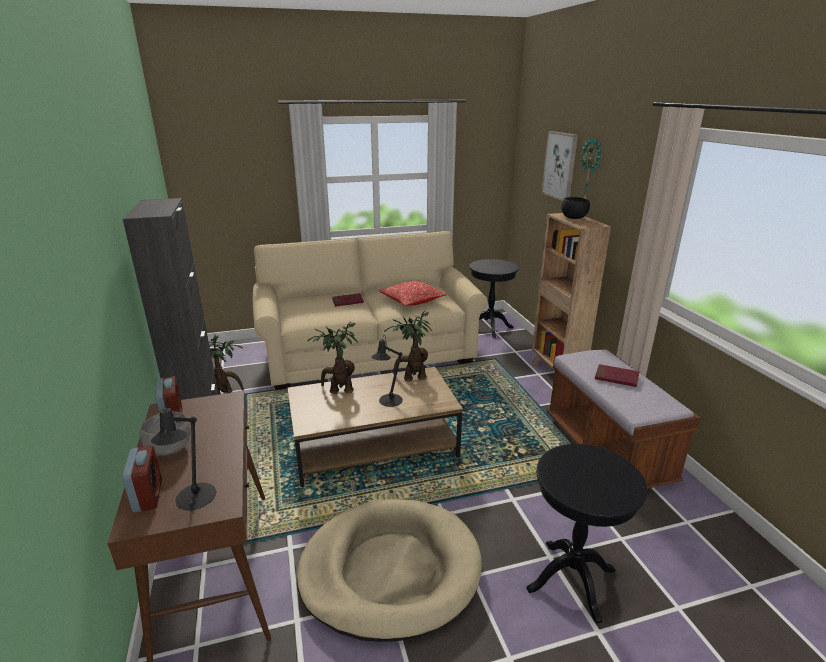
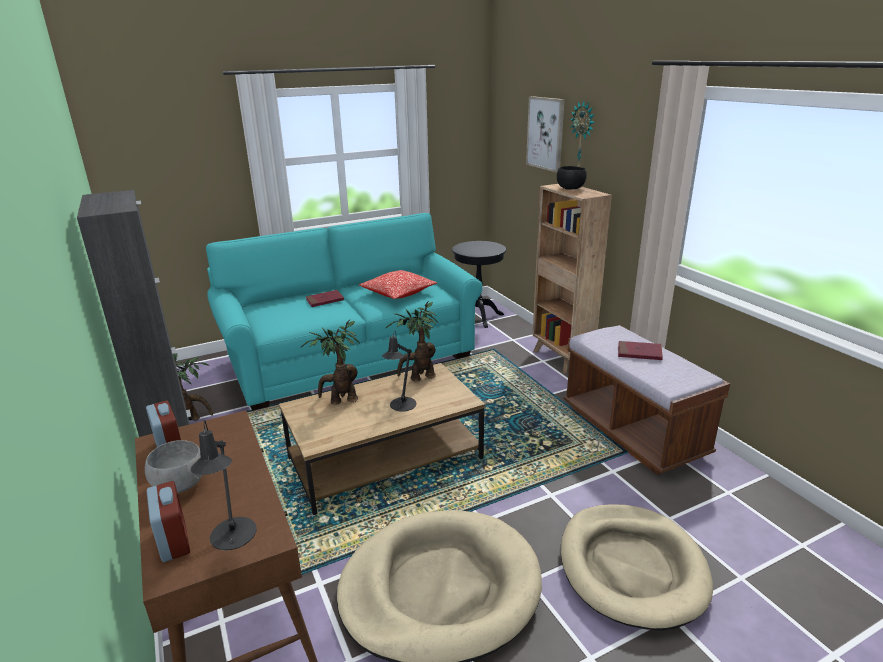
camera: 10 degrees left, 0 degrees up
(369, 354) = (351, 359): beige sofa -> turquoise sofa
(571, 579) = (631, 567): black side table -> beige dog bed

